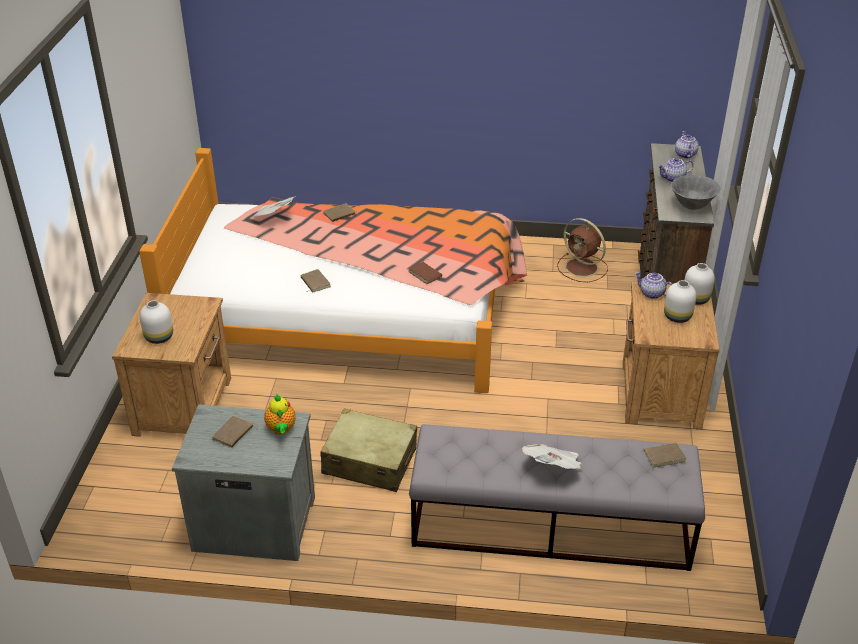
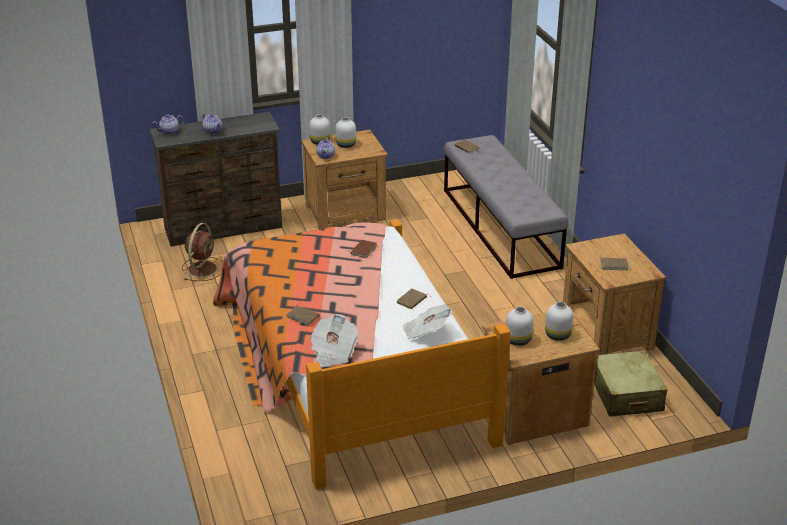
camera: 115 degrees left, 5 degrees down
(178, 309) = (517, 340): none -> white vase
(253, 522) = (606, 333): grey nightstand -> brown nightstand
(281, 429) = (591, 249): teapot -> none
(369, 461) = (509, 305): beige suitcase -> beige suitcase (626, 394)
(553, 467) = (509, 176): newspaper -> newspaper (426, 332)
(692, 206) = (251, 120): grey bowl -> none

